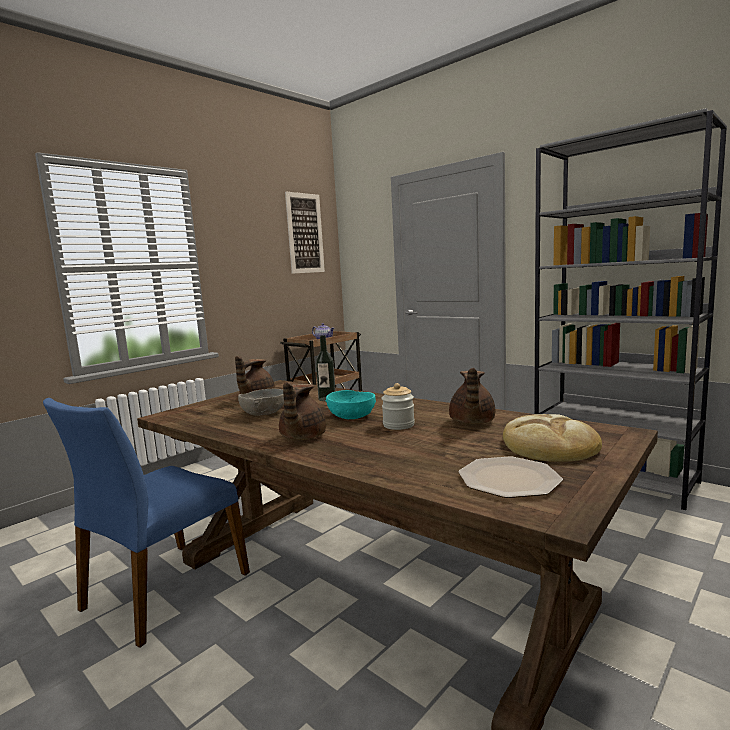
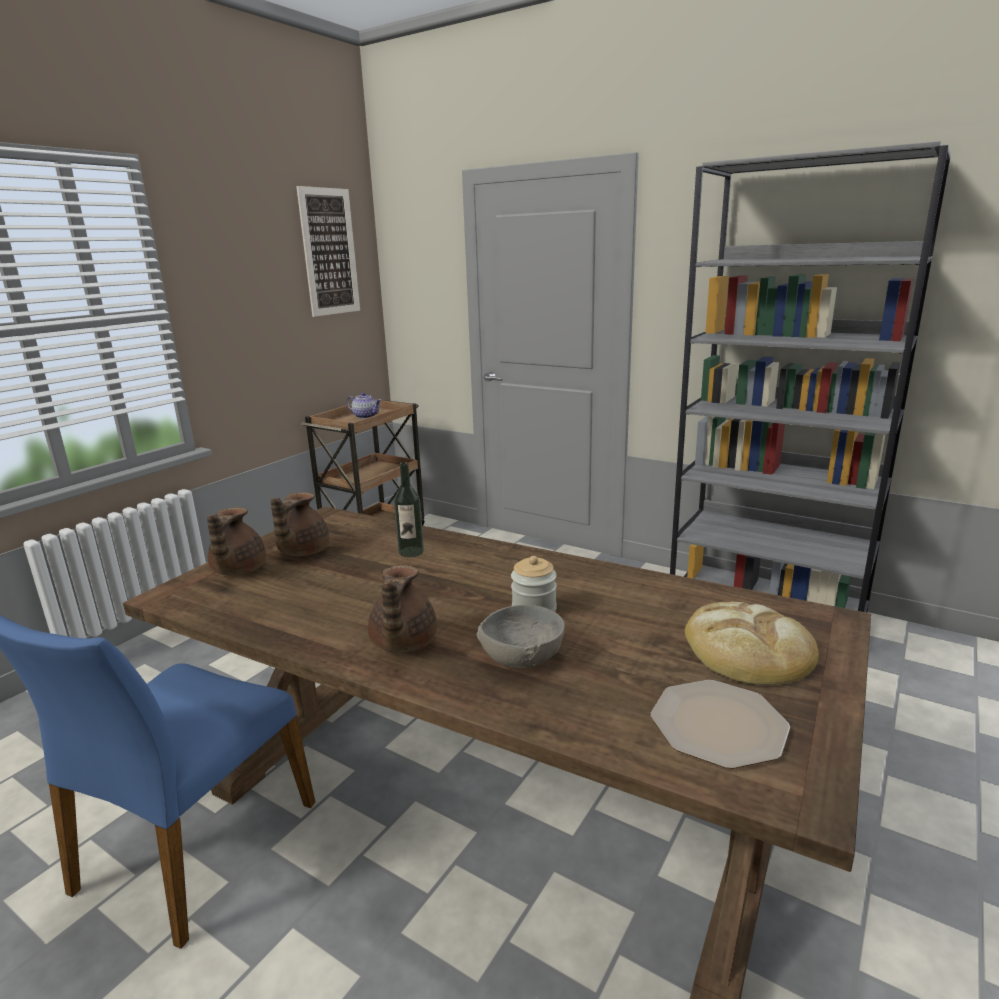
camera: 10 degrees left, 10 degrees up
(264, 413) = (325, 586): grey bowl -> grey bowl (522, 656)
(352, 416) = (461, 592): turquoise bowl -> none
(471, 422) = (632, 602): brown teapot -> brown teapot (237, 570)

